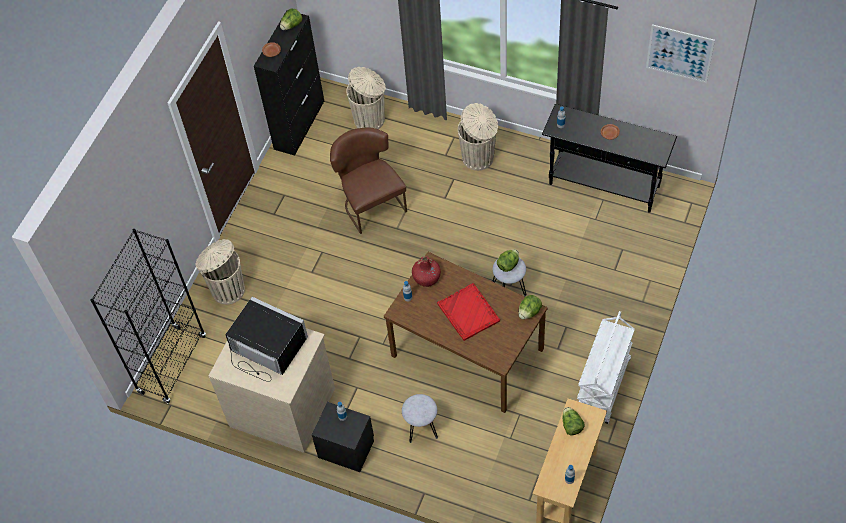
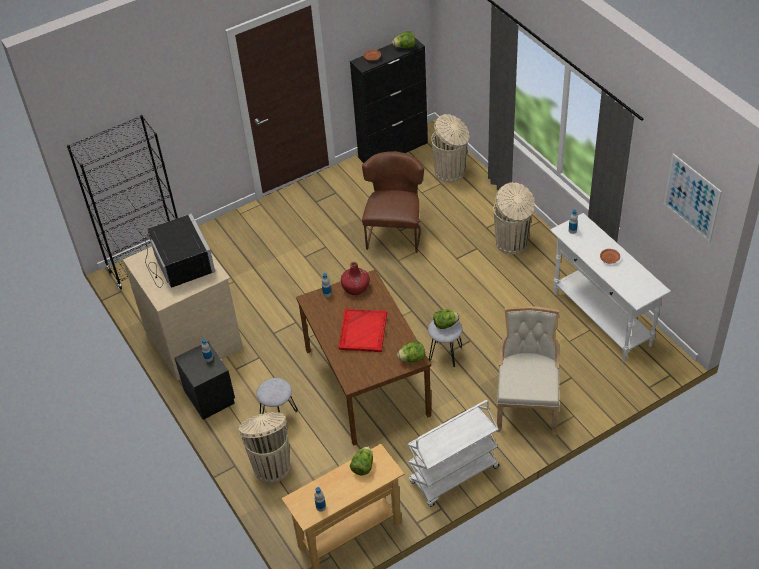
camera: 35 degrees right, 10 degrees down
(227, 289) = (233, 235): beige trash can -> beige trash can (271, 466)
(604, 185) = (601, 319): black console table -> white console table
(608, 293) = (527, 404): none -> beige chair

